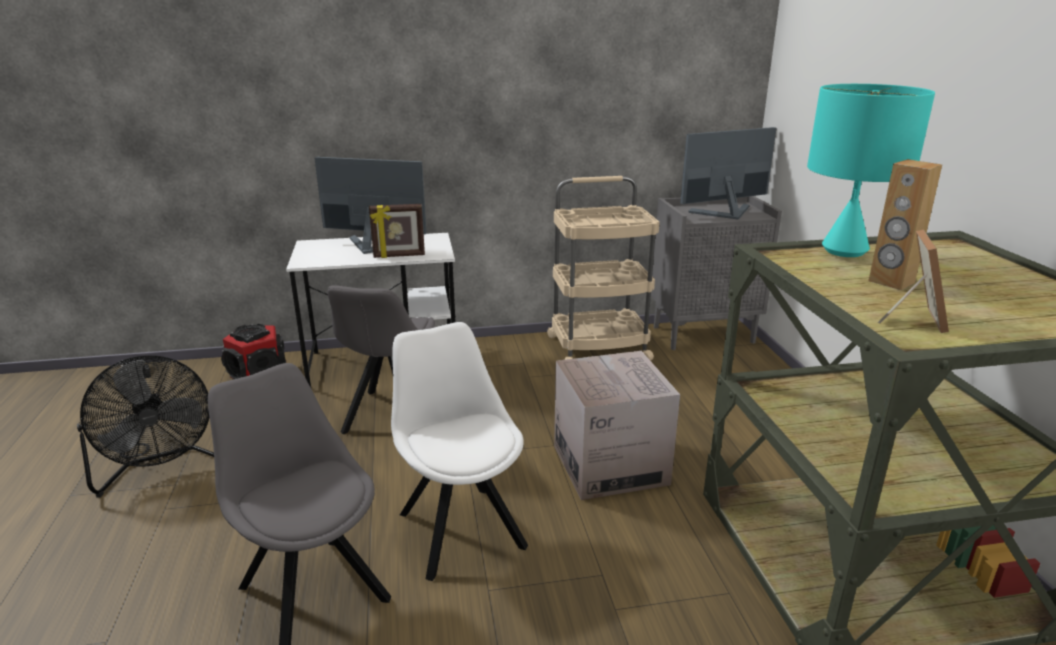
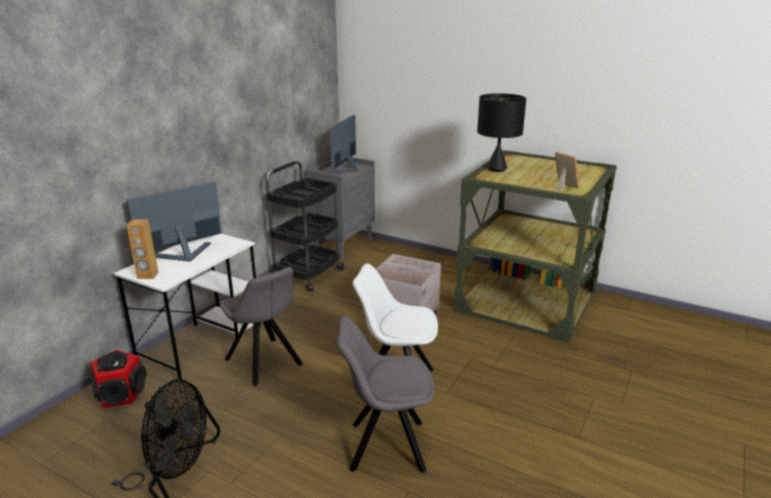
camera: 50 degrees left, 0 degrees up
(399, 256) = (217, 253): picture frame -> none
(598, 349) = (307, 274): beige cart -> black cart
(844, 251) = (496, 169): turquoise table lamp -> black table lamp
(891, 282) = (531, 176): brown speaker -> brown speaker (147, 275)

